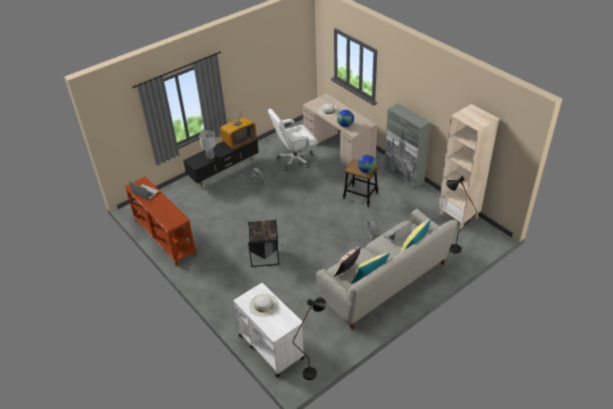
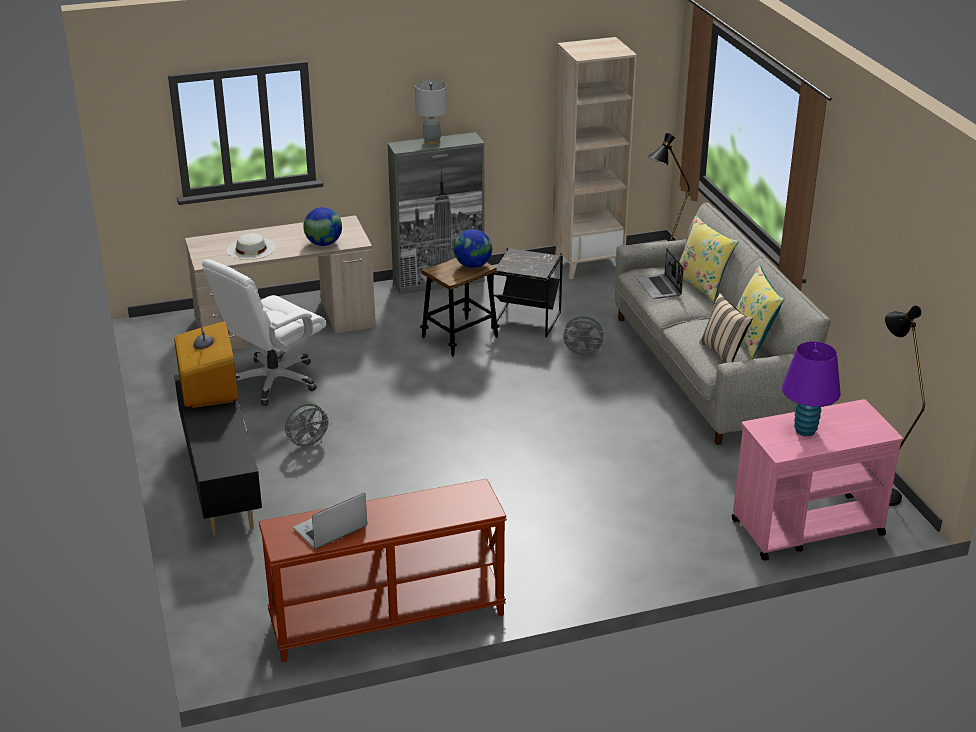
camera: 70 degrees left, 10 degrees down
(210, 157) = (229, 439): grey table lamp -> grey table lamp (431, 141)
(263, 305) = (805, 430): white hat -> purple table lamp
(264, 255) = (550, 483): black side table -> black side table (526, 321)
(271, 346) = (806, 527): white cart -> pink cart
(295, 160) = (273, 381): white office chair -> white office chair turned 45 degrees clockwise

